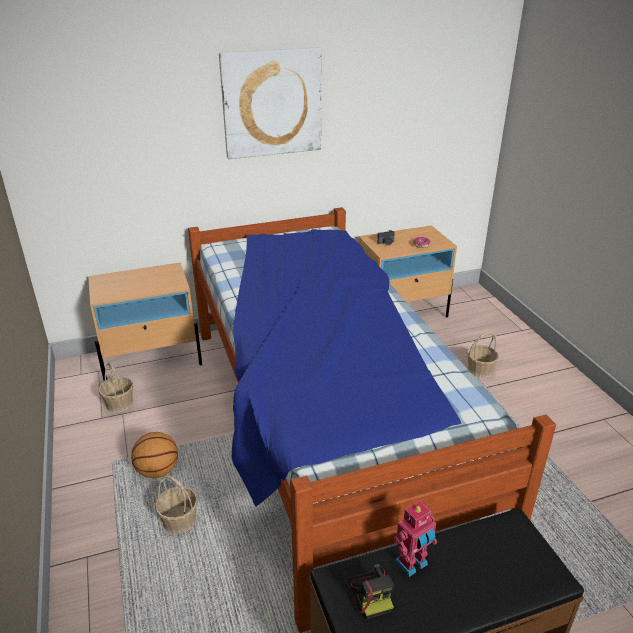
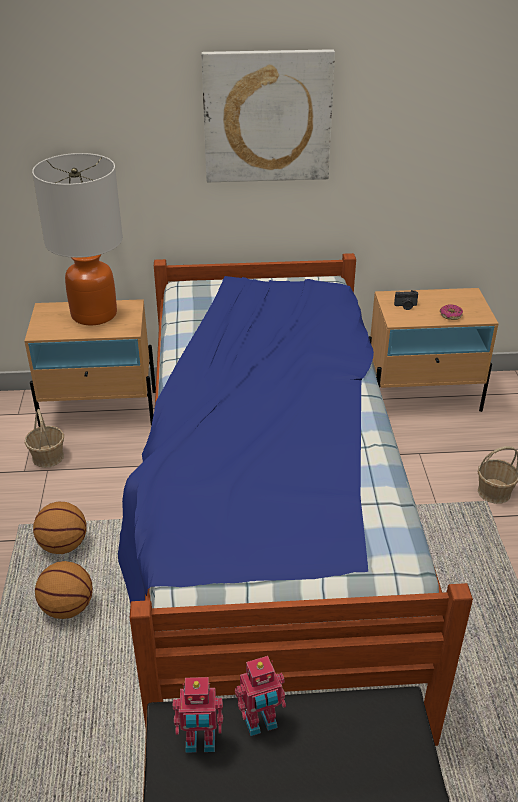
camera: 15 degrees right, 5 degrees up
(143, 278) = (94, 314): none -> table lamp
(179, 520) = (68, 607): basket -> basketball
(370, 592) = (200, 742): camera -> toy robot

